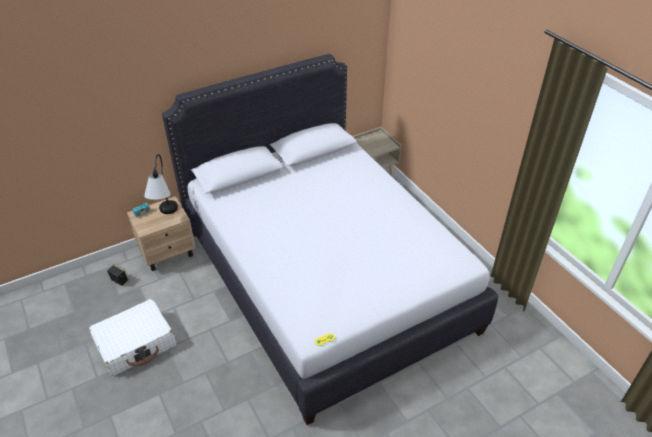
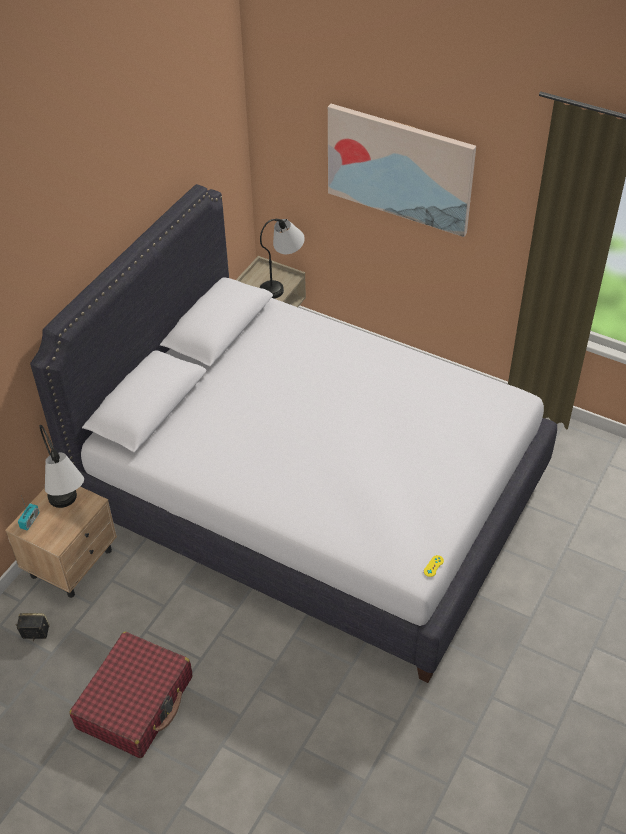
camera: 30 degrees left, 5 degrees up
(136, 343) = (135, 702): white suitcase -> red suitcase
(384, 146) = (283, 282): none -> table lamp
(460, 80) = (400, 168): none -> picture

